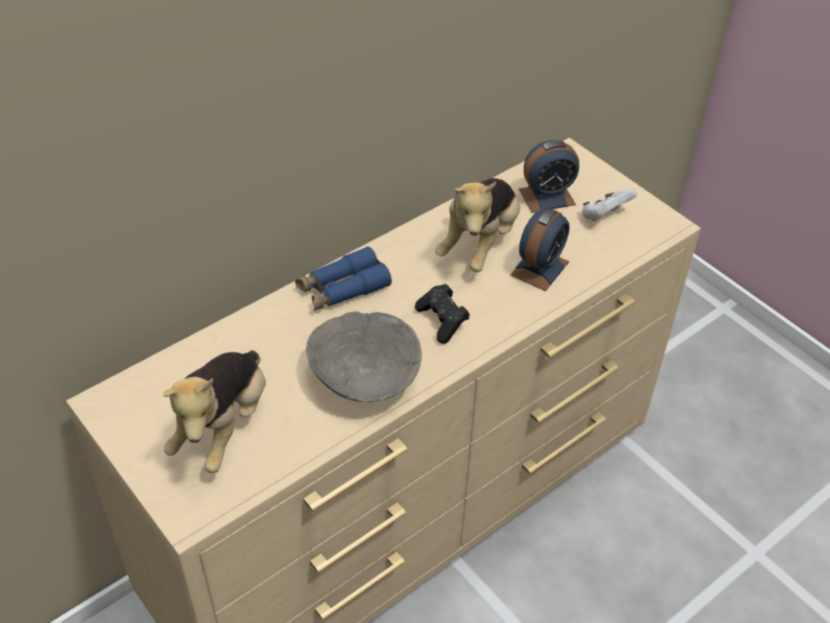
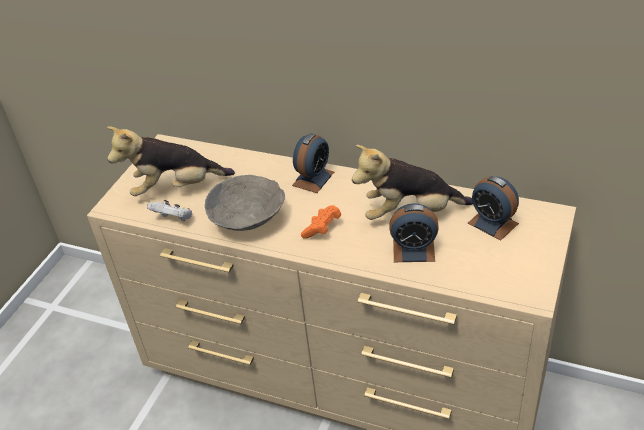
camera: 65 degrees right, 5 degrees down
(342, 289) = (313, 179): blue binoculars -> alarm clock
(442, 321) = (322, 229): black game controller -> orange game controller
(604, 216) = (504, 259): white game controller -> white game controller (174, 219)

